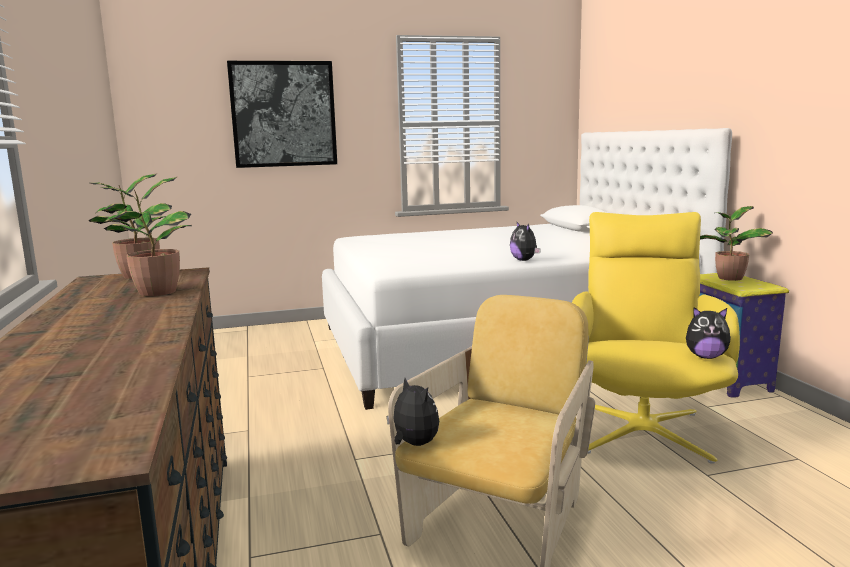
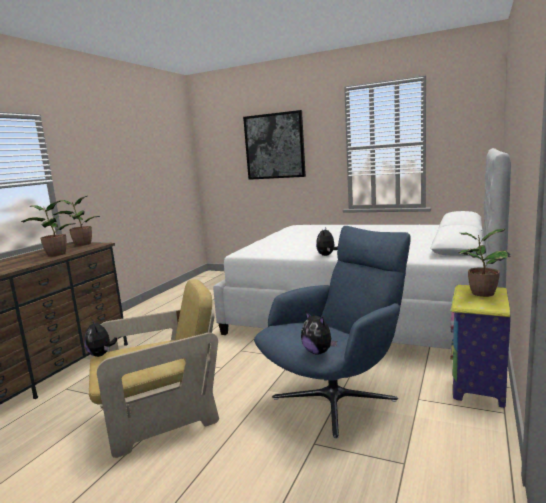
camera: 40 degrees right, 0 degrees up
(413, 444) = (101, 354): plush toy -> plush toy turned 150 degrees clockwise
(642, 429) = (337, 398): yellow armchair -> blue armchair

